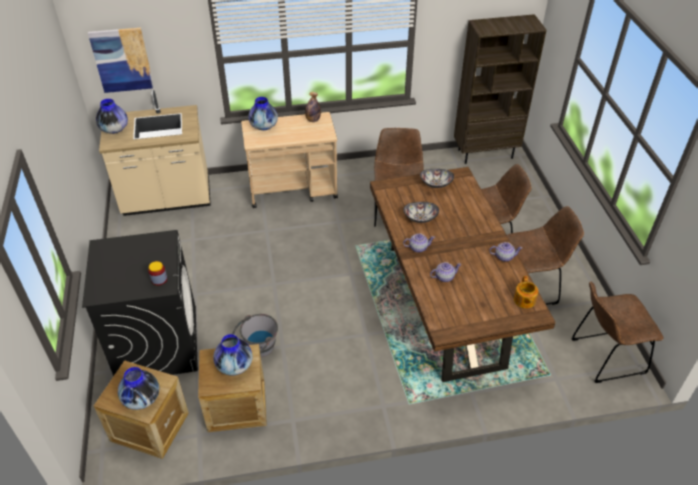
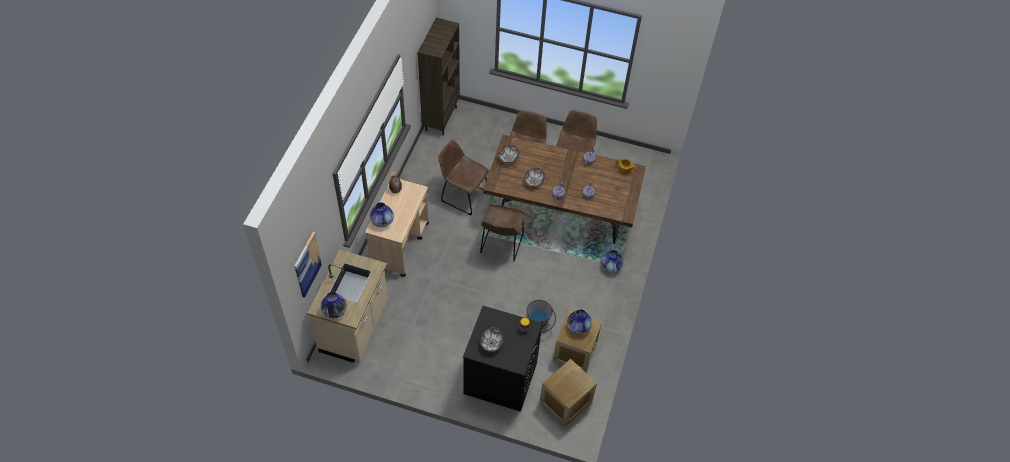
camera: 65 degrees left, 10 degrees up
(120, 258) = (491, 343): none -> bowl
(141, 398) = (577, 381): vase -> vase (610, 267)
(604, 357) = (638, 164): brown chair -> brown chair (501, 245)

